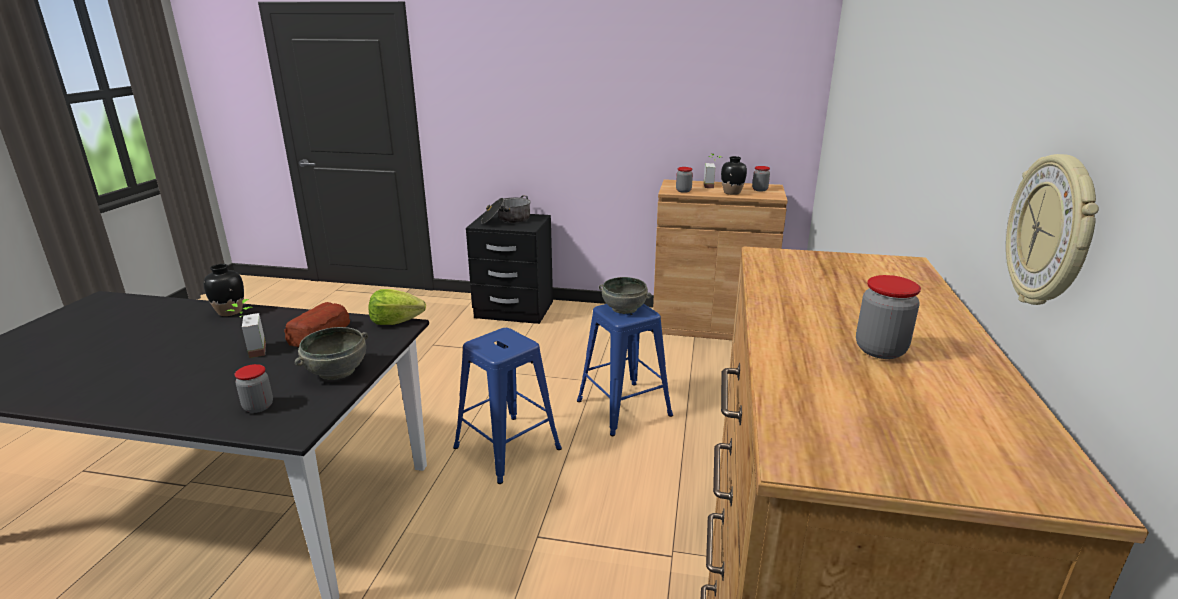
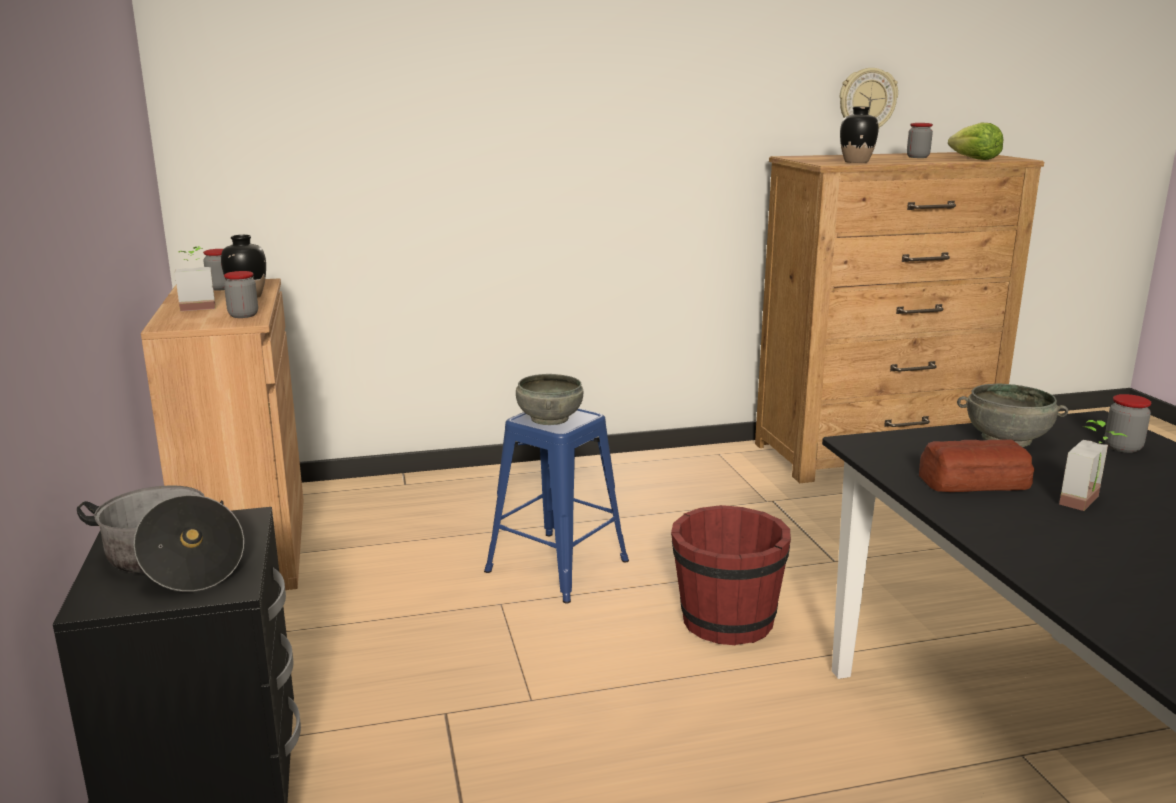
camera: 115 degrees left, 5 degrees down
(230, 312) = (1076, 587): black vase -> black vase (856, 162)
(396, 321) = (861, 450): lettuce -> lettuce (974, 159)
(509, 448) = (726, 621): blue stool -> red bucket

